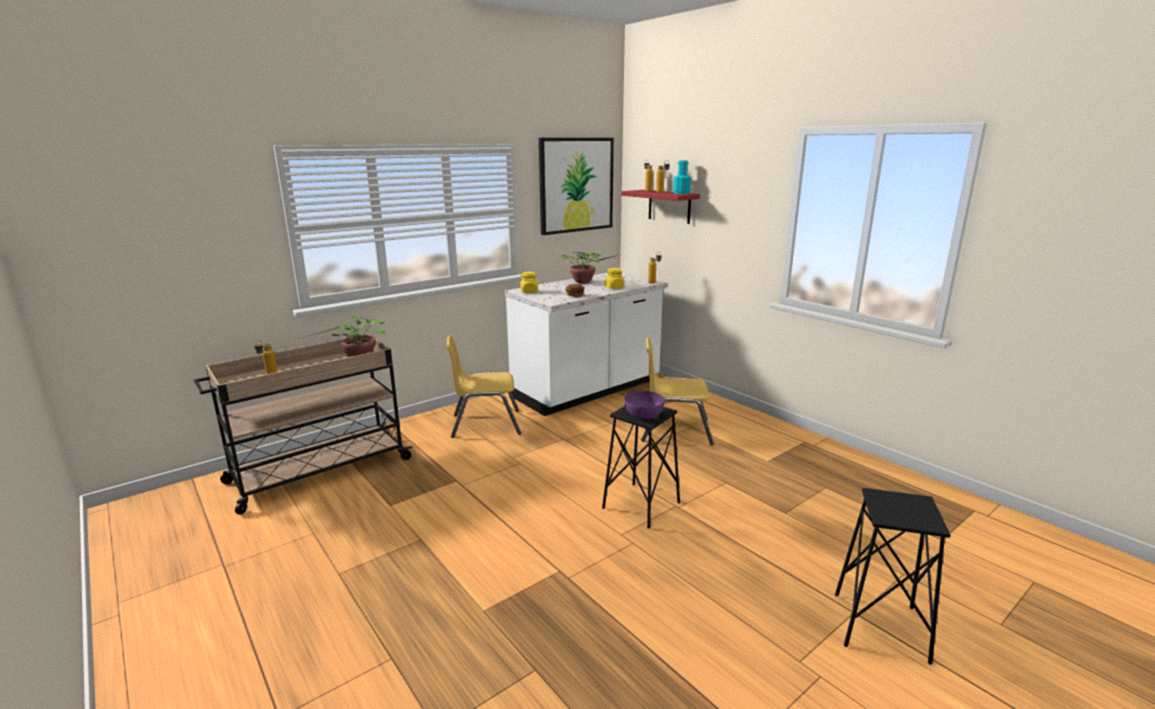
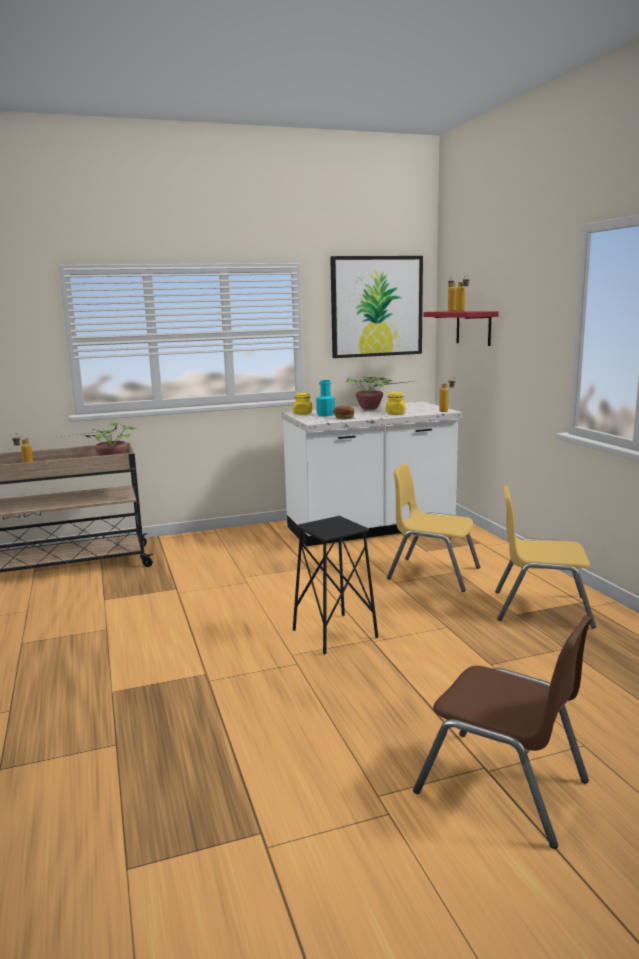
camera: 20 degrees right, 5 degrees down
(486, 424) = (243, 547): yellow chair -> yellow chair (541, 608)
(644, 415) = (328, 528): purple bowl -> none
(681, 193) = (479, 311): turquoise bottle -> turquoise bottle (326, 415)
(880, 627) = (502, 787): black stool -> brown chair

